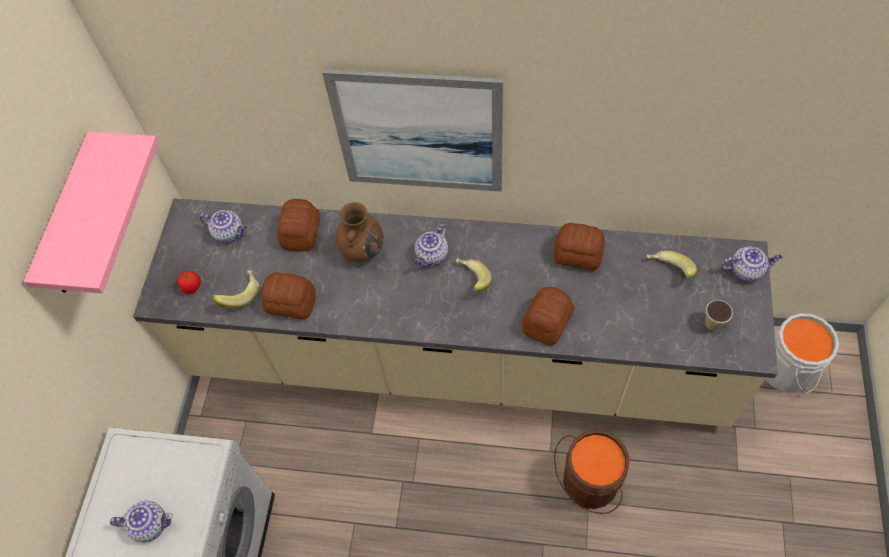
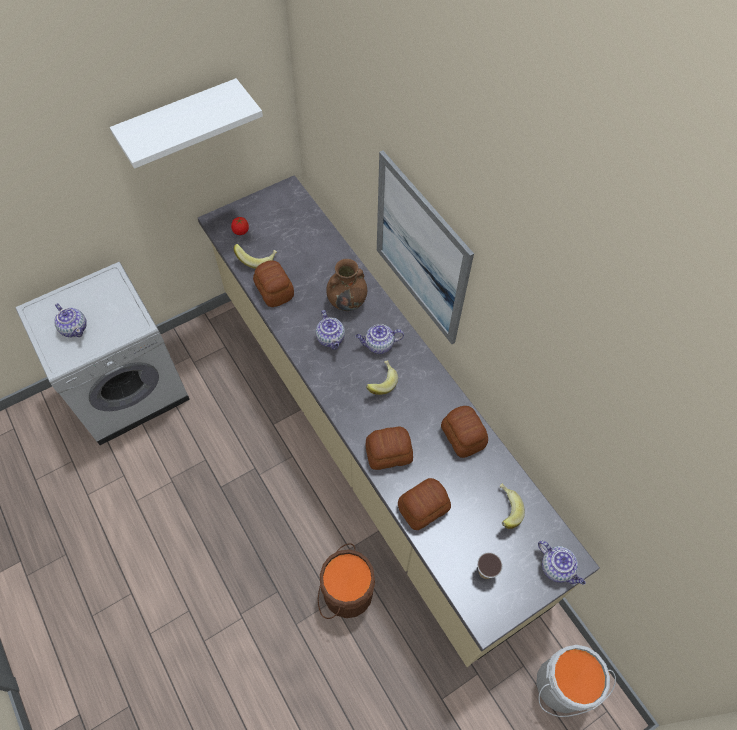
camera: 45 degrees right, 0 degrees up
(71, 220) = (179, 121): pink shelf -> white shelf
(230, 233) = (295, 221): teapot -> teapot (331, 338)
(300, 233) = (329, 258): bread -> bread (422, 507)

